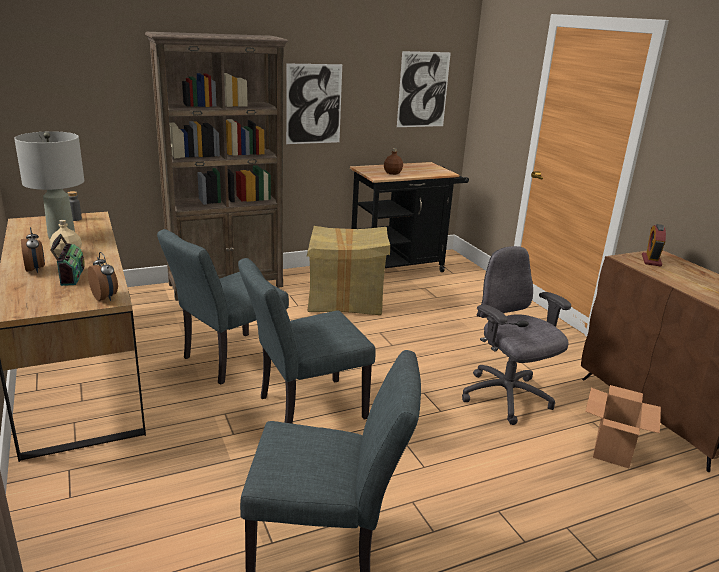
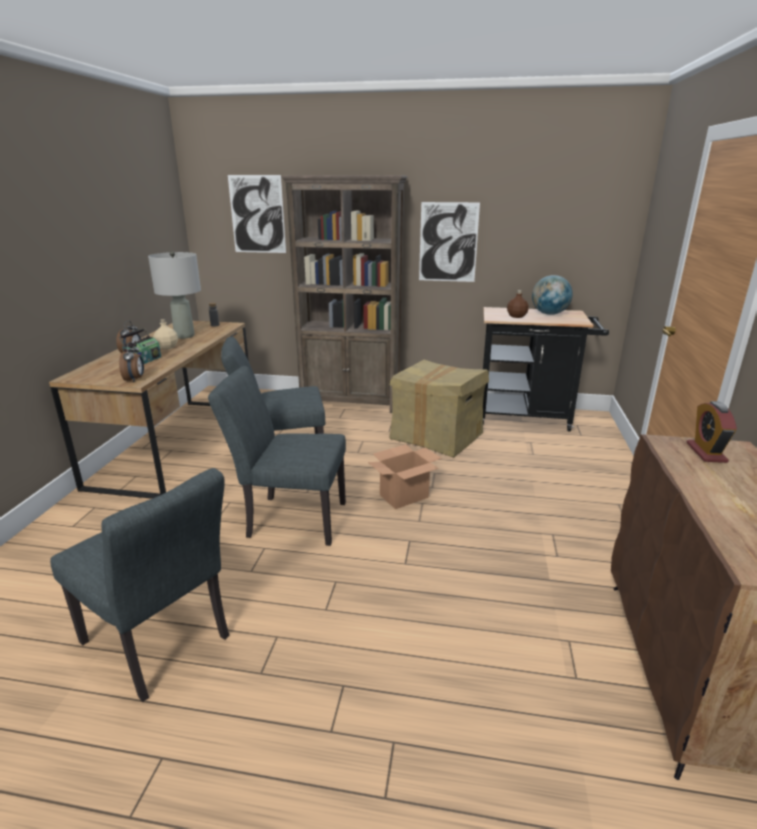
camera: 35 degrees right, 0 degrees up
(413, 168) = (549, 314): none -> globe
(423, 90) = (576, 230): picture -> picture (257, 214)
(506, 398) = (491, 576): grey office chair -> none
(612, 449) = (559, 683): cardboard box -> cardboard box (404, 496)
(651, 260) = (706, 452): alarm clock -> alarm clock turned 45 degrees counterclockwise

